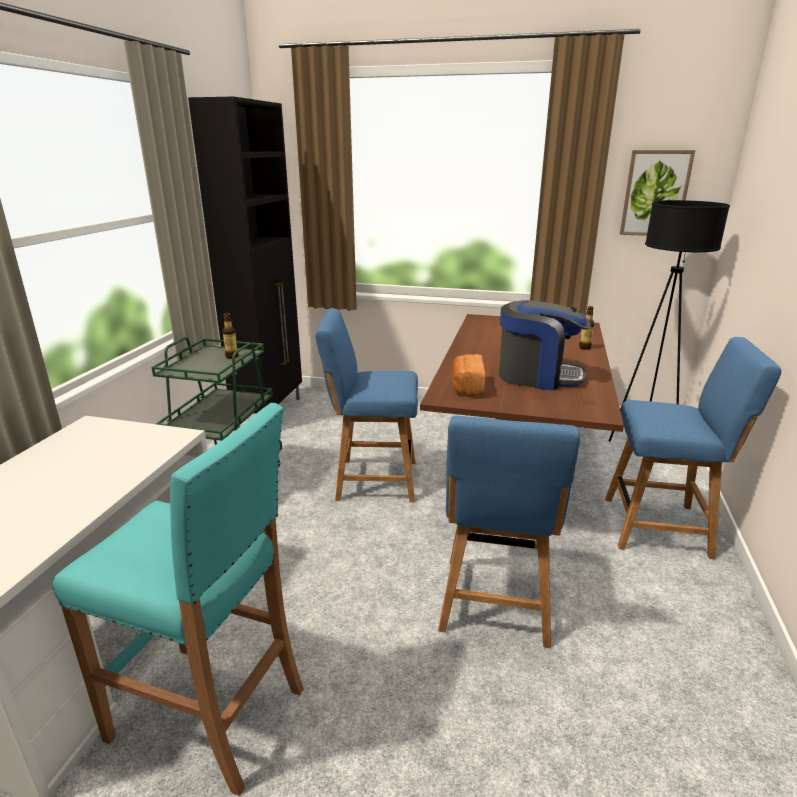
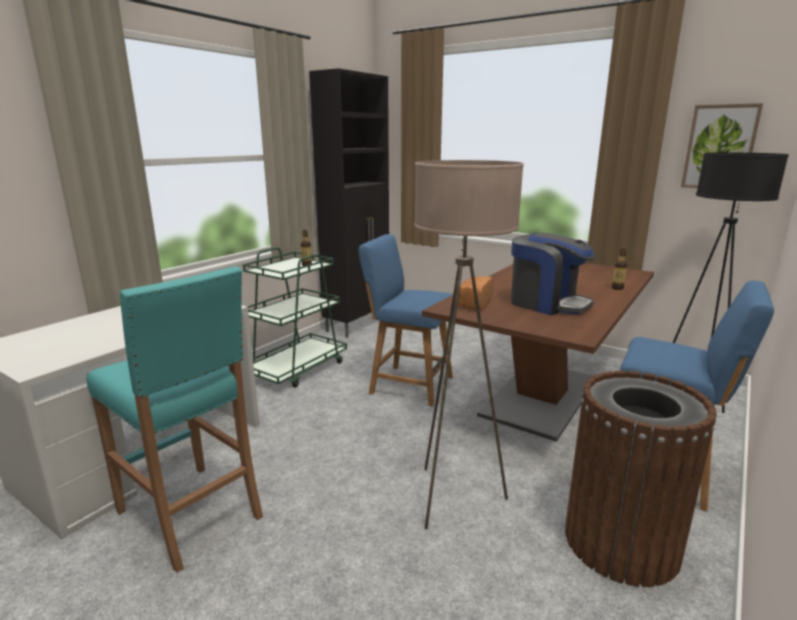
camera: 20 degrees right, 5 degrees down
(495, 605) = (453, 497): blue chair -> beige floor lamp
(666, 611) = (621, 542): none -> brown trash can

